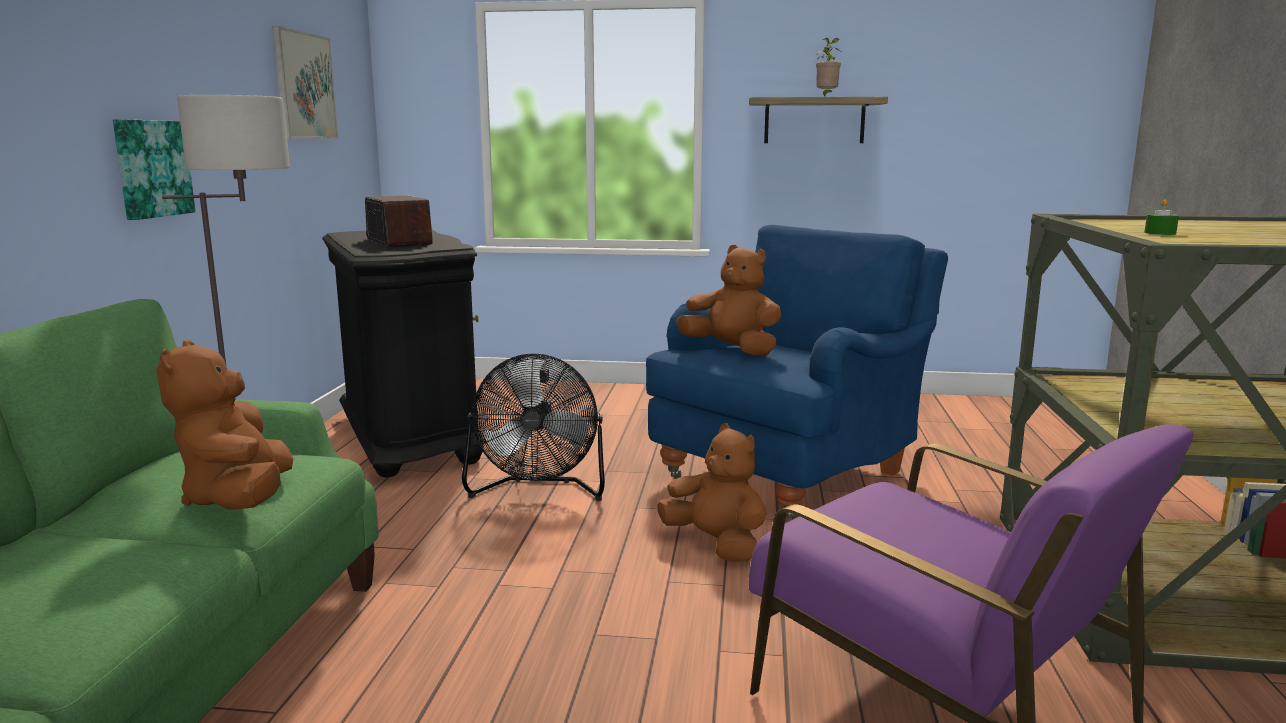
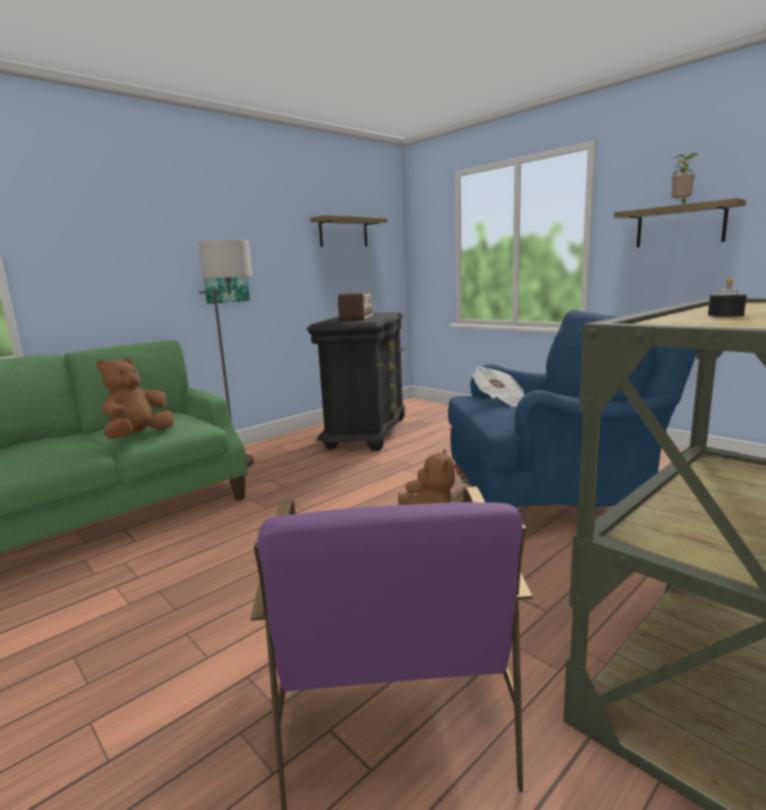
camera: 40 degrees right, 0 degrees up
(304, 86) = (343, 233): picture -> shelf
(534, 488) = (383, 471): black fan -> none
(732, 350) = (499, 400): brown plush toy -> newspaper
(1160, 233) = (725, 315): green candle -> black candle

